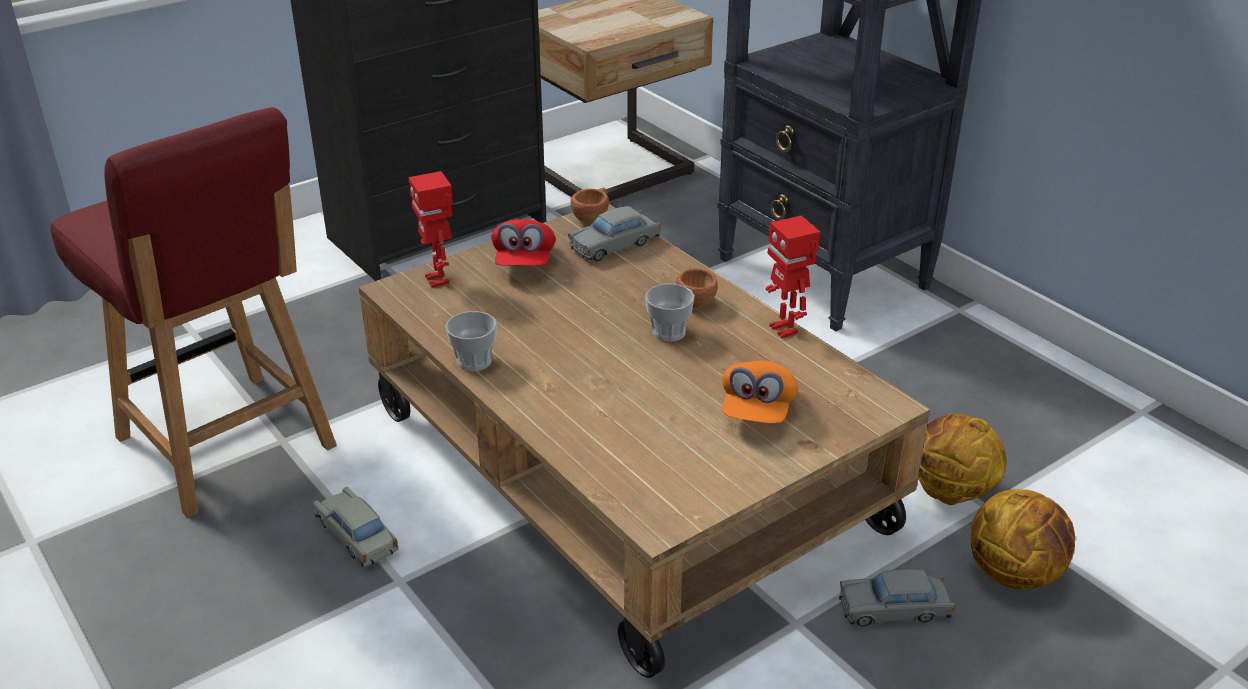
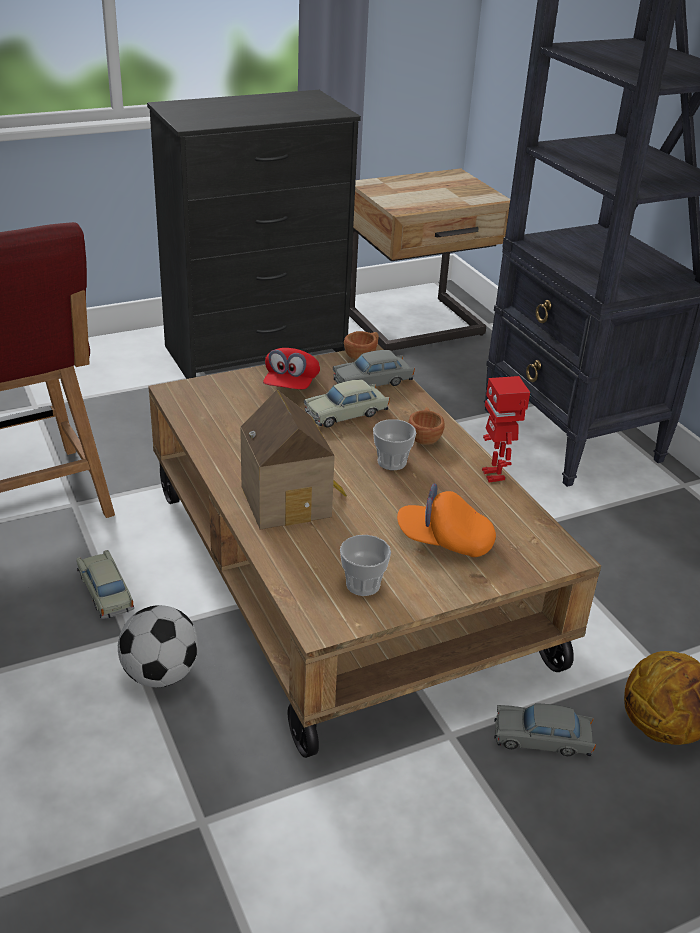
camera: 10 degrees right, 0 degrees up
(438, 280) = (215, 389): toy robot -> none
(454, 617) = (161, 674): none -> football
(474, 361) = (218, 461): cup -> cup (363, 585)
(572, 393) = (290, 500): none -> toy house
(598, 286) = (346, 414): none -> beige toy car
(757, 410) = (444, 541): orange cap -> orange cap turned 75 degrees clockwise
(950, 493) = (626, 644): basketball -> none

